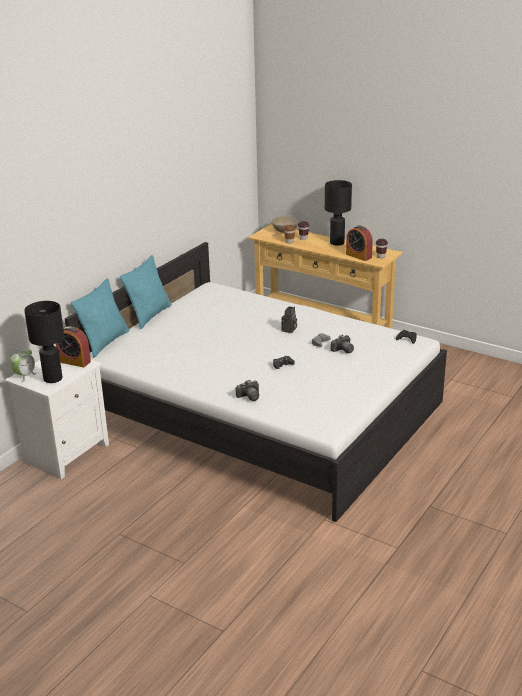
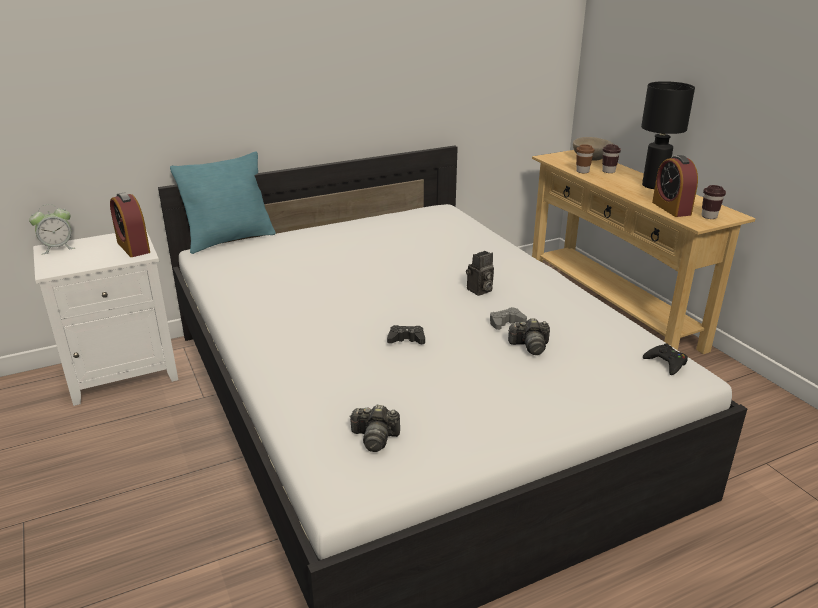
camera: 30 degrees right, 0 degrees up
(53, 378) = (77, 260): black table lamp -> none
(149, 315) = (324, 223): turquoise pillow -> none
(249, 396) = (294, 374): camera -> camera (375, 438)

